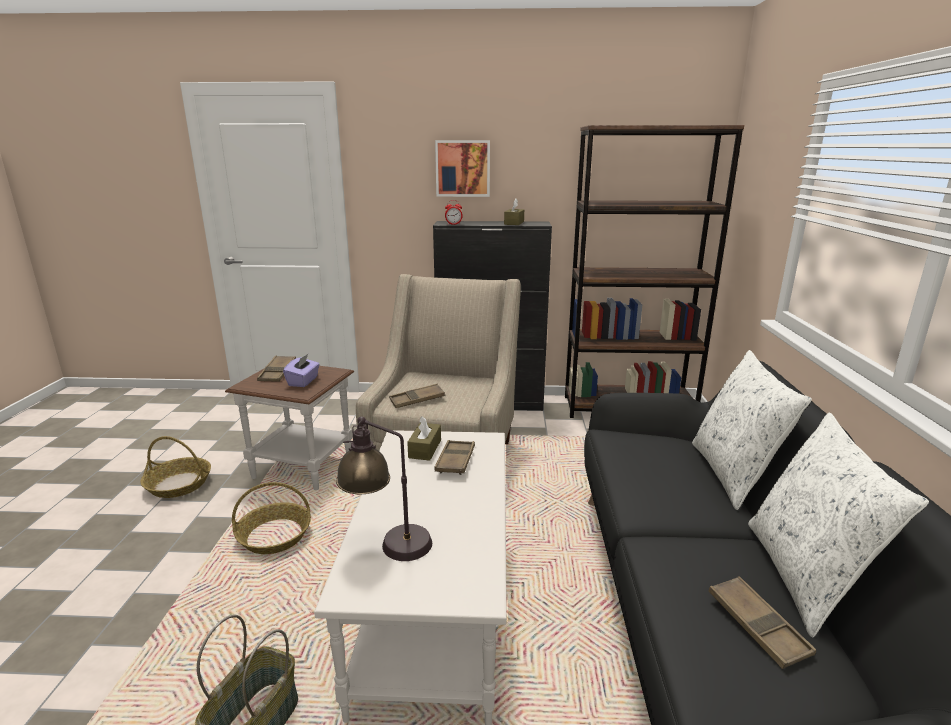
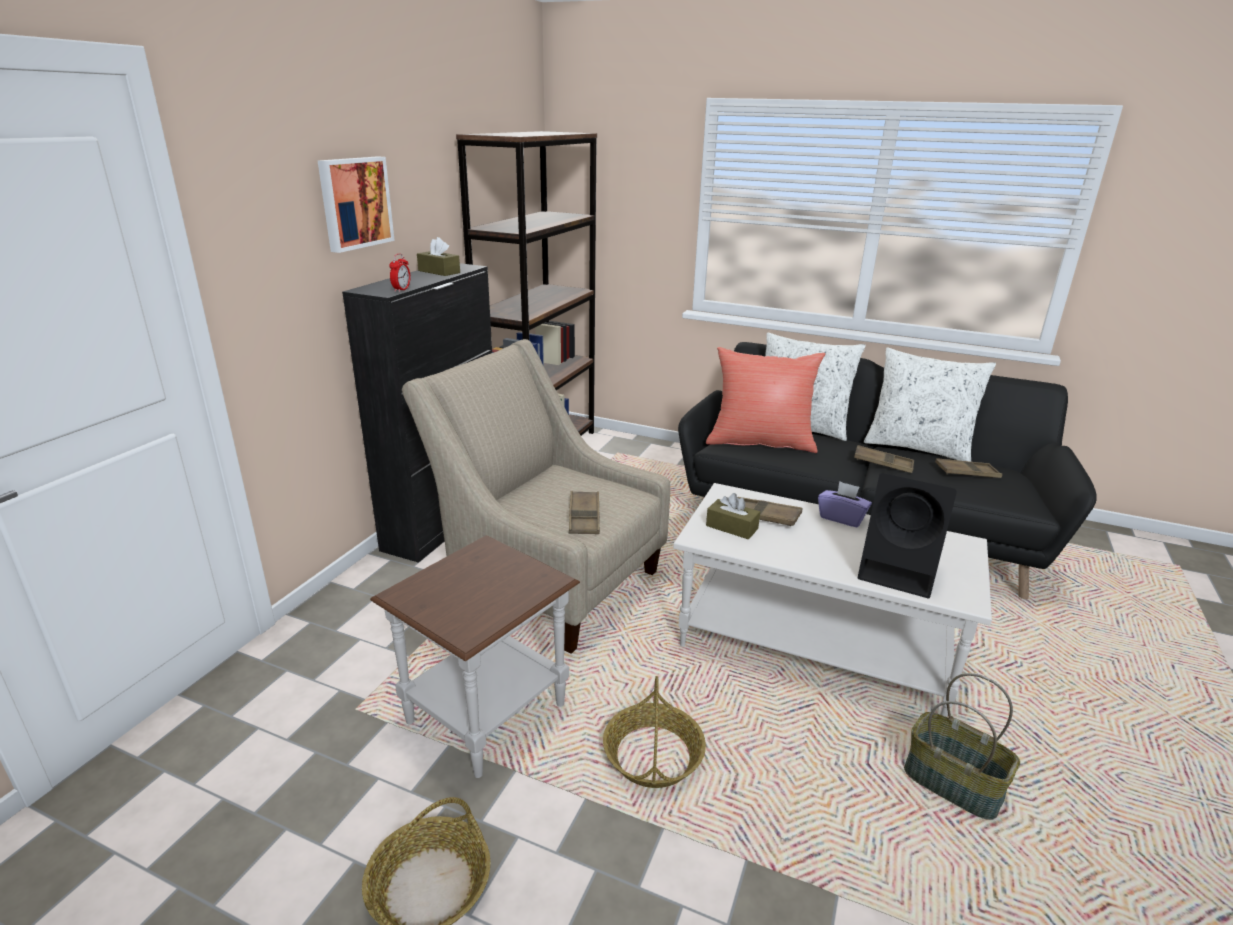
camera: 70 degrees left, 5 degrees up
(278, 372) = (437, 598): brown tray -> brown tray (883, 463)
(303, 381) = (501, 576): purple tissue box -> purple tissue box (841, 518)
(387, 543) = (900, 572): table lamp -> black speaker
(647, 453) = (760, 442): none -> red pillow

